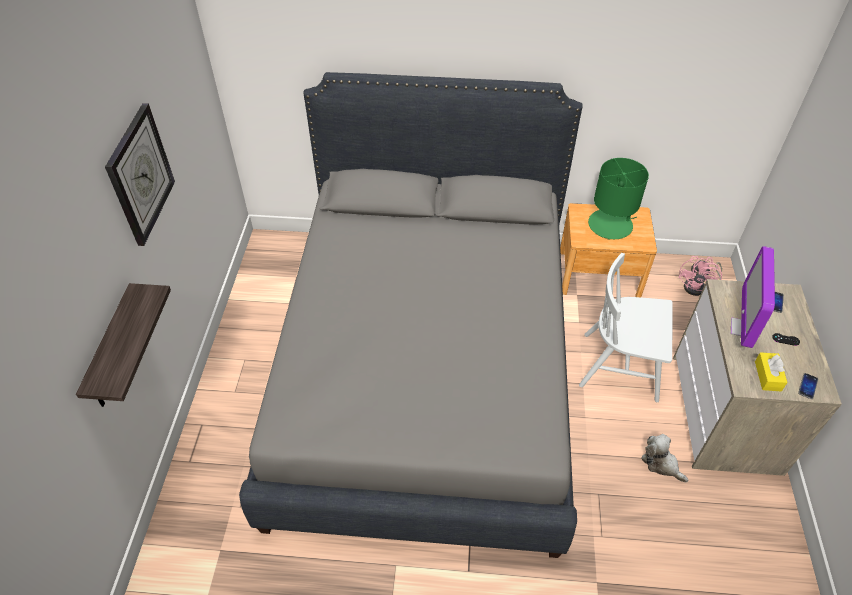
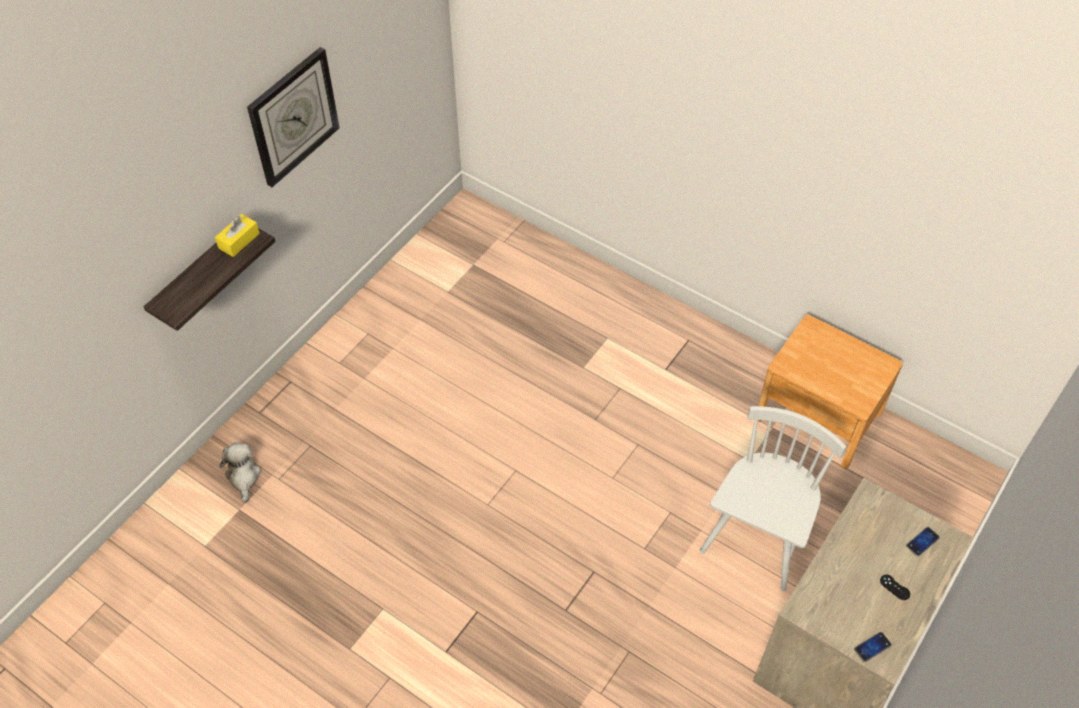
camera: 30 degrees right, 5 degrees up
(426, 371) = (540, 434): grey bed -> none
(610, 225) = (836, 363): green table lamp -> none
(621, 366) = (759, 533): white chair -> white chair turned 75 degrees clockwise
(661, 463) = (721, 658): plush toy -> plush toy (243, 476)
(698, 287) = (933, 489): pink fan -> none
(743, 328) = (855, 551): monitor -> none
(767, 376) = (836, 614): yellow tissue box -> yellow tissue box (239, 241)

